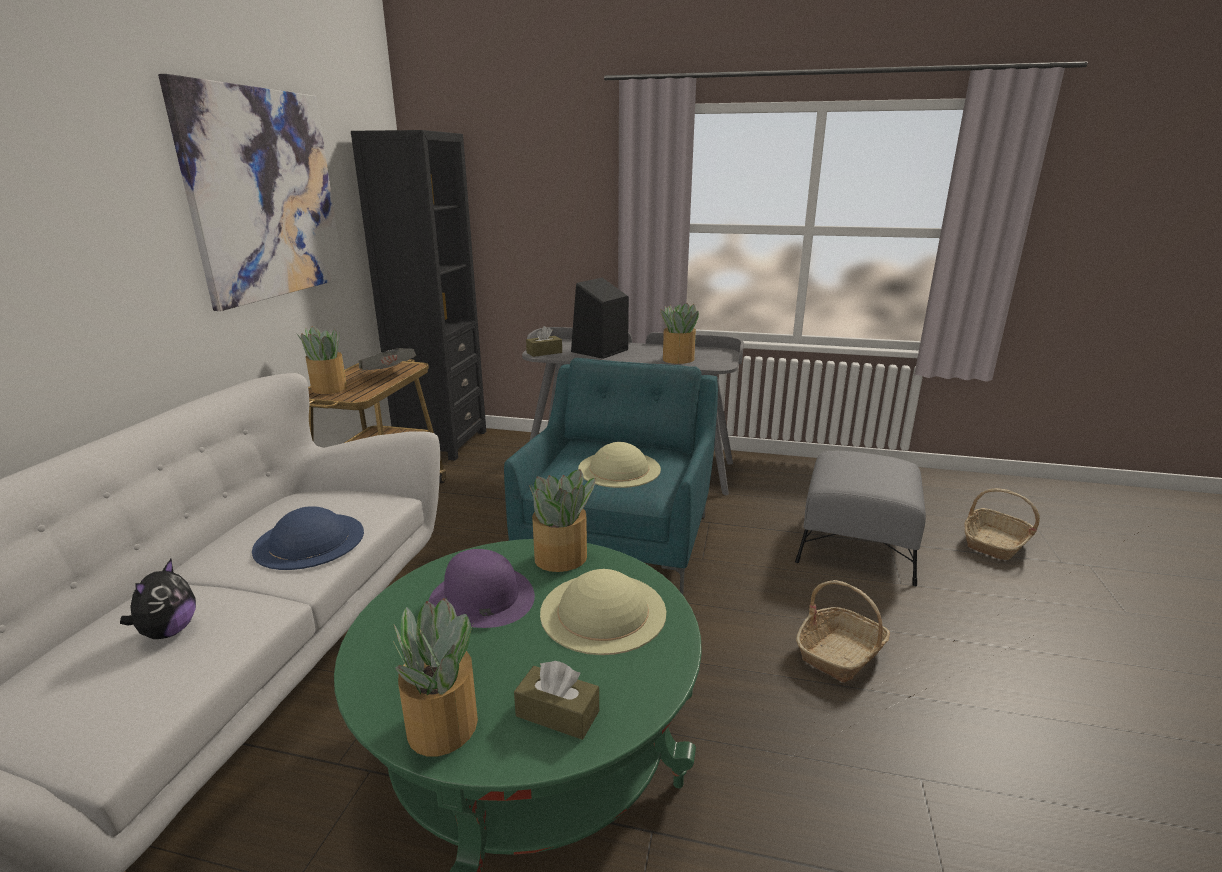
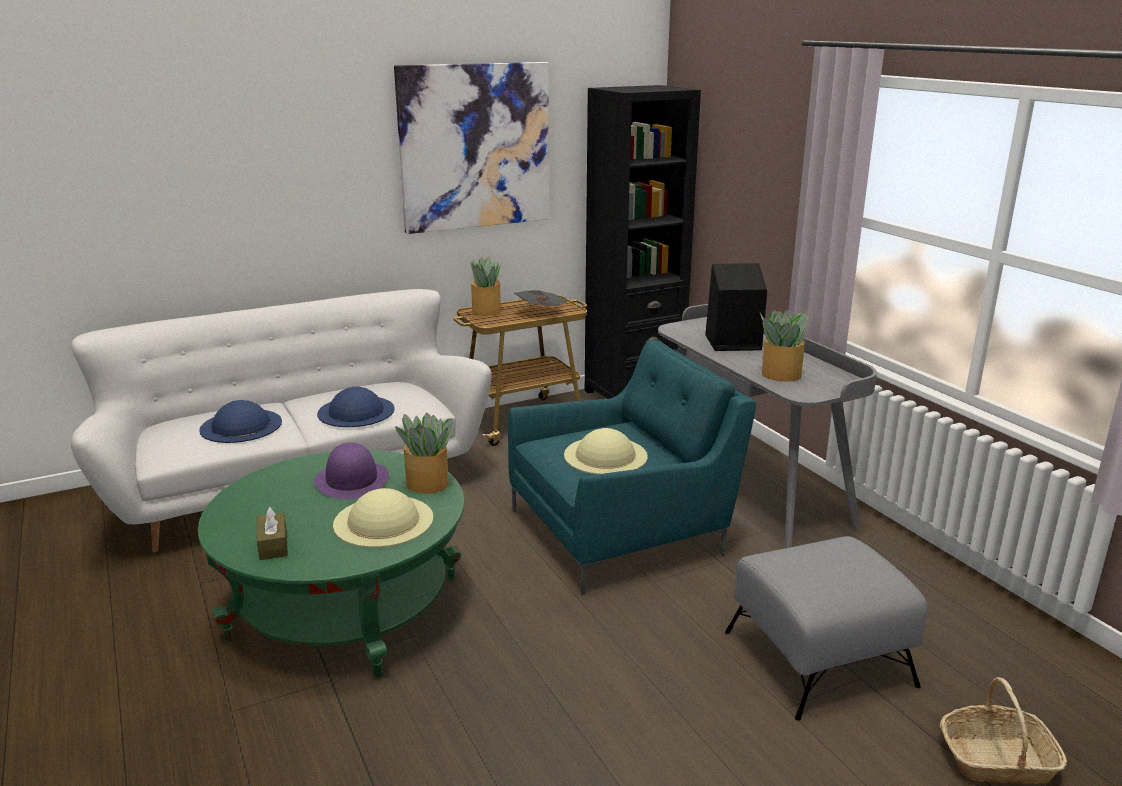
camera: 50 degrees right, 0 degrees up
(168, 631) = (241, 426): plush toy -> blue hat
(441, 726) = (233, 519): potted plant -> none
(544, 352) = (682, 329): brown tissue box -> none
(840, 653) = (613, 703): basket -> none

